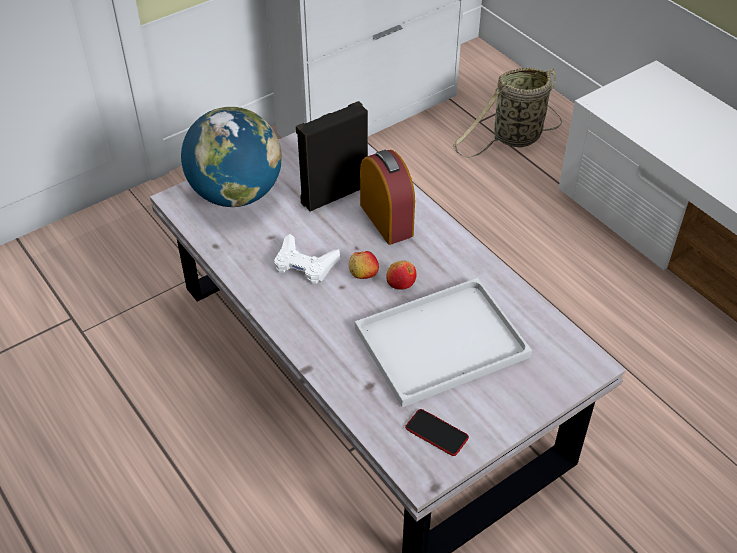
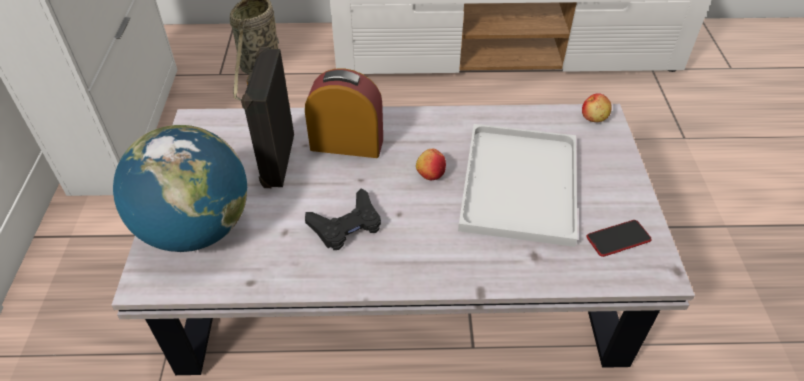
camera: 55 degrees left, 0 degrees up
(305, 264) = (346, 225): white game controller -> black game controller
(363, 274) = (397, 191): apple -> apple (594, 117)

